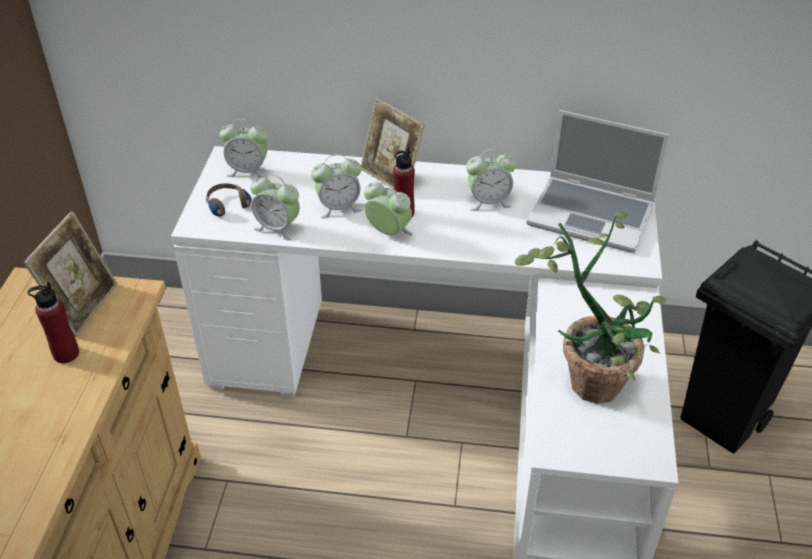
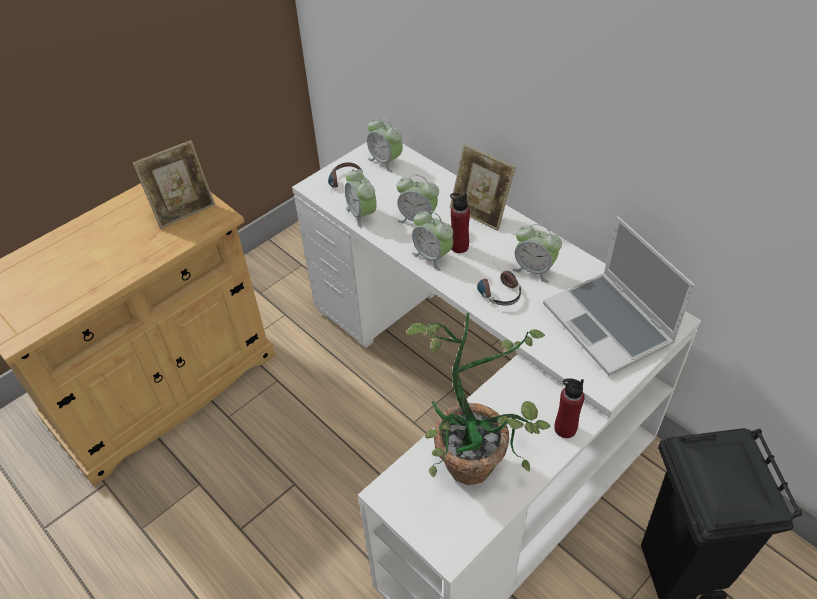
camera: 40 degrees right, 5 degrees up
(66, 354) = (145, 237): red bottle -> red bottle (565, 428)
(388, 232) = (432, 256): alarm clock -> alarm clock turned 150 degrees clockwise
(391, 177) = (480, 213): picture frame -> picture frame turned 45 degrees counterclockwise
(475, 232) = (496, 289): none -> headphones

